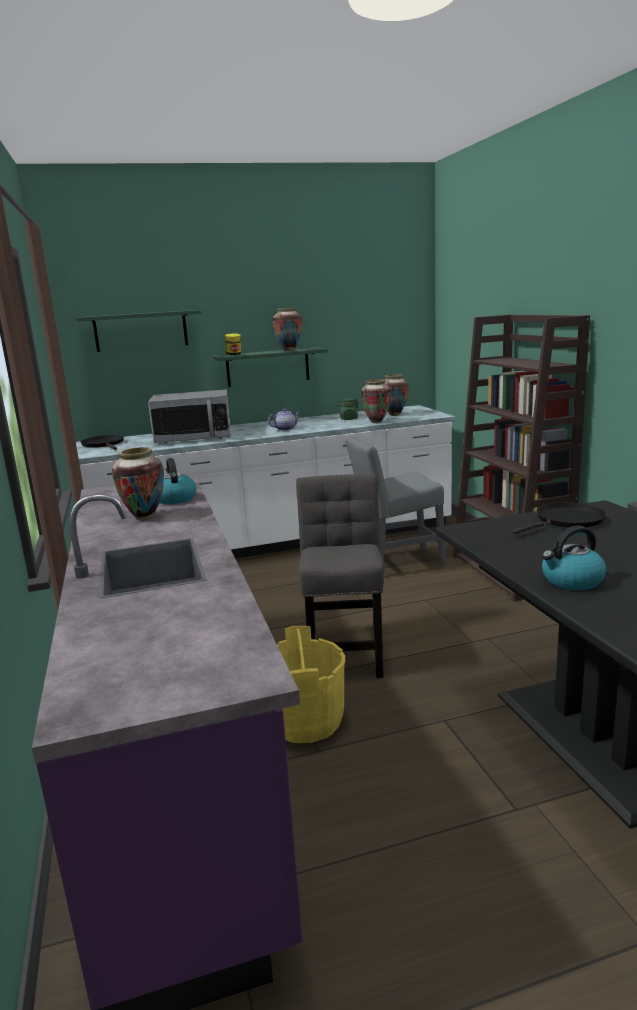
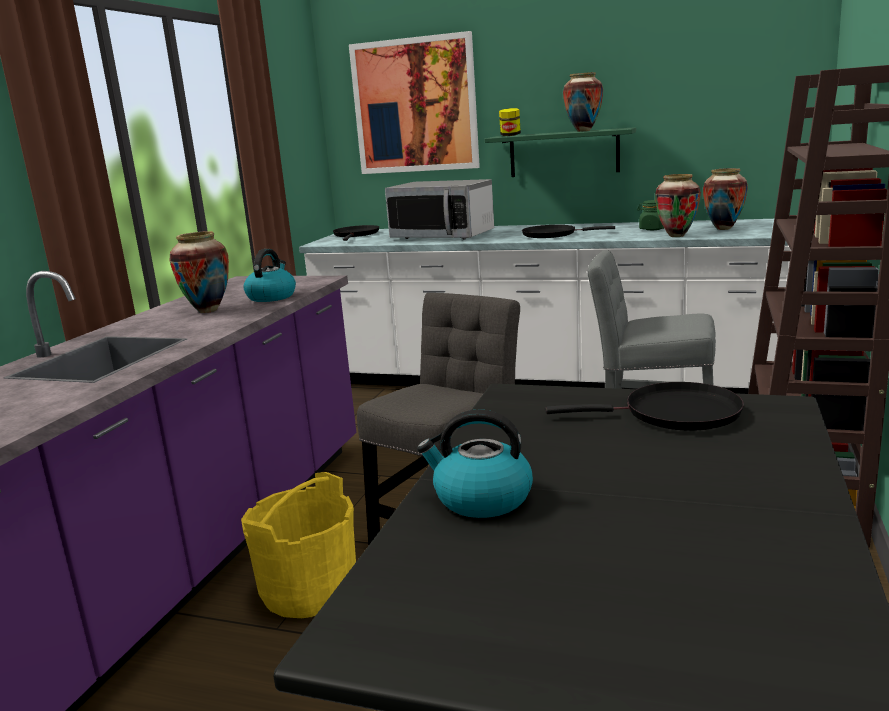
camera: 35 degrees right, 0 degrees up
(141, 331) = (415, 106): green shelf -> picture
(285, 429) = (553, 235): teapot -> black frying pan

